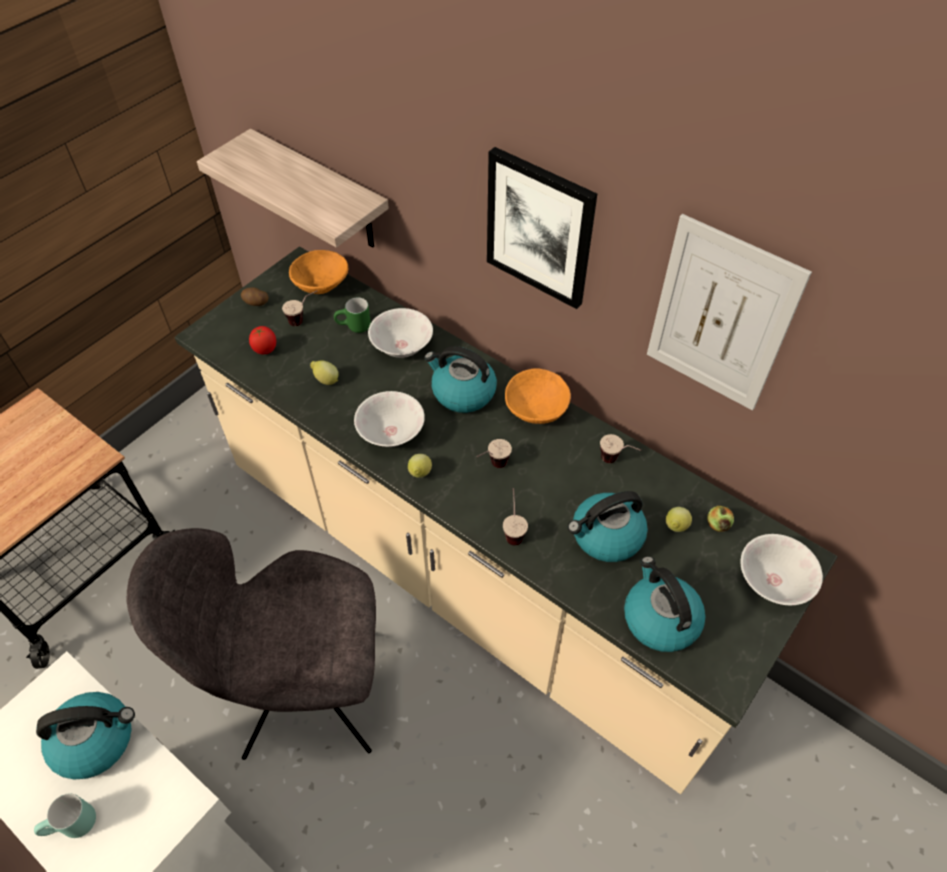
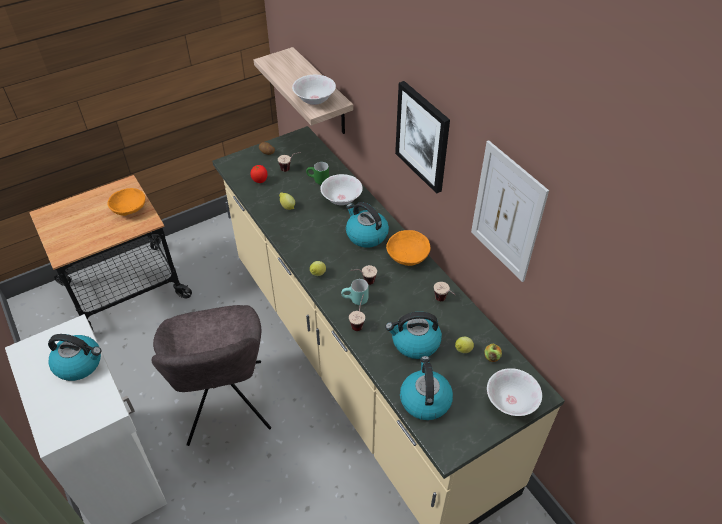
camera: 20 degrees right, 5 degrees down
(72, 827) = (49, 403): turquoise mug -> turquoise mug (355, 300)
(304, 693) = (225, 406): grey chair -> grey chair turned 120 degrees counterclockwise
(322, 284) = (311, 151): orange bowl -> orange bowl (130, 210)
(390, 433) = (311, 247): white bowl -> white bowl (314, 100)

